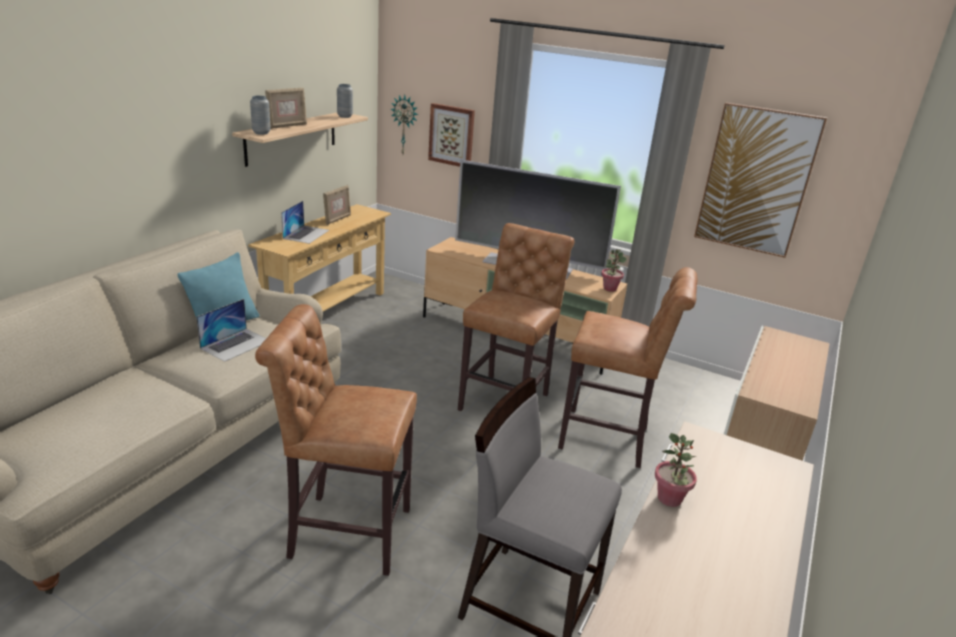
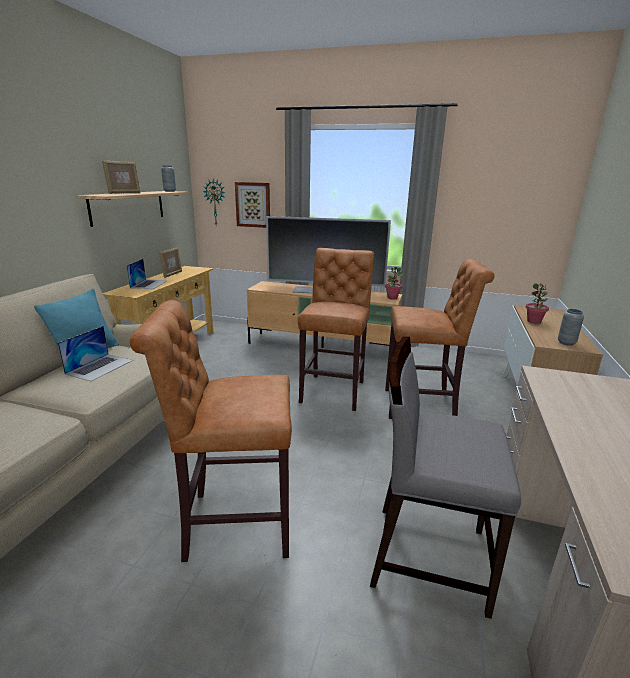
camera: 10 degrees left, 5 degrees down
(261, 133) = (102, 194): grey vase -> grey vase (566, 343)
(669, 499) = (566, 425): potted plant -> potted plant (534, 321)
(756, 180) = (487, 204): picture -> none

